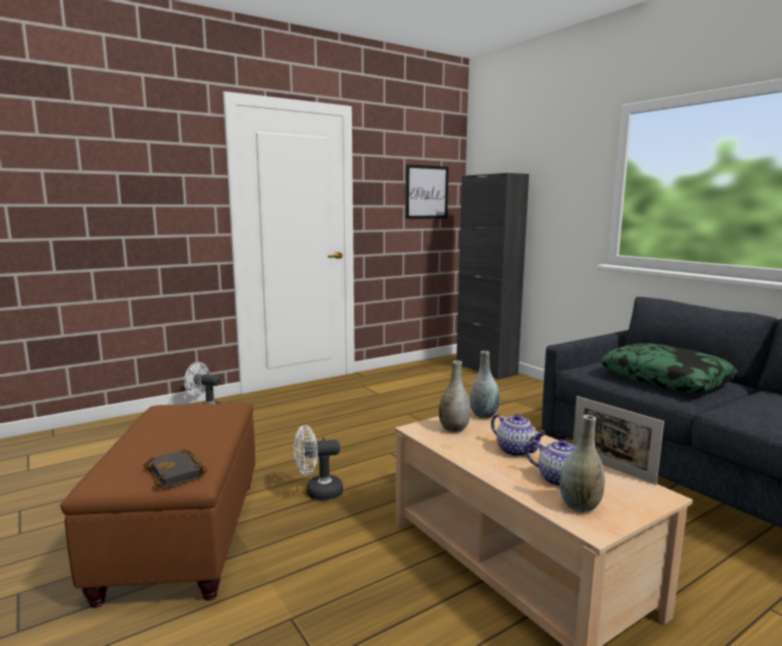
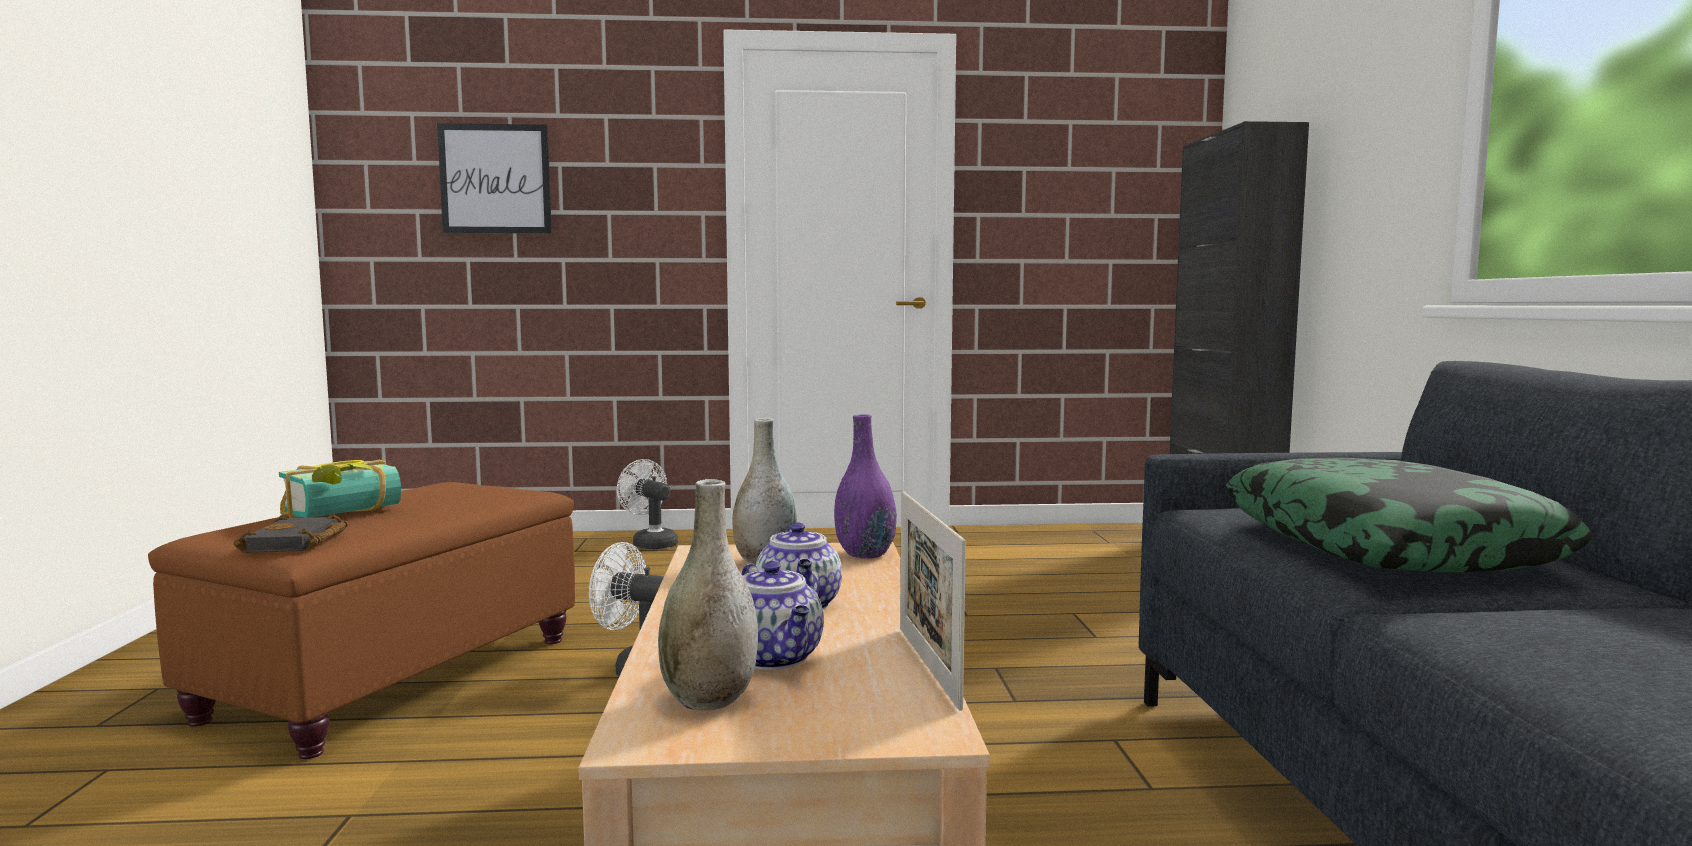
camera: 30 degrees right, 5 degrees down
(153, 444) = (346, 514): none -> book
(426, 192) = (1121, 187): picture -> picture (495, 179)
(483, 415) = (865, 554): grey vase -> purple vase

